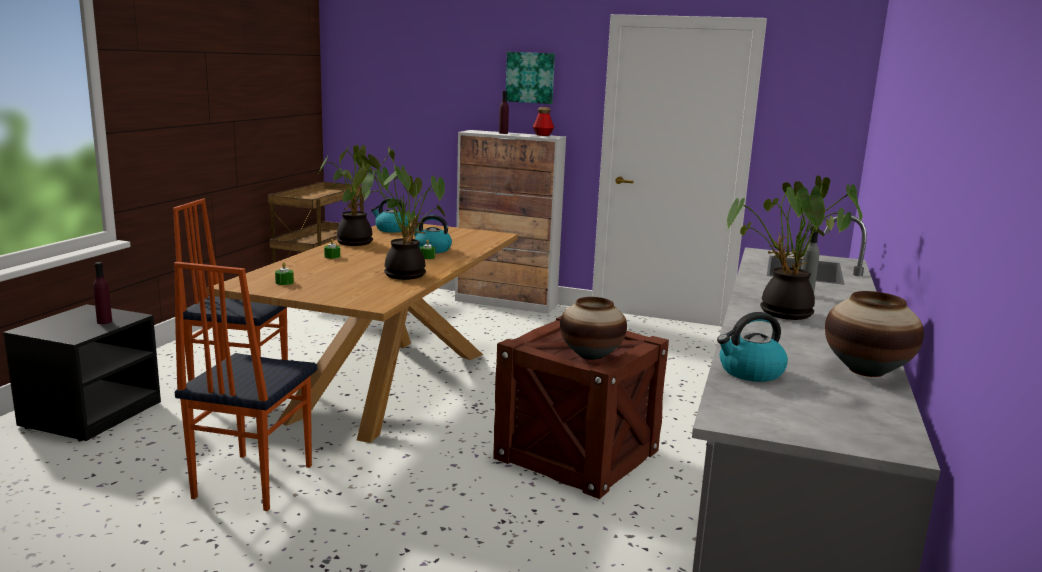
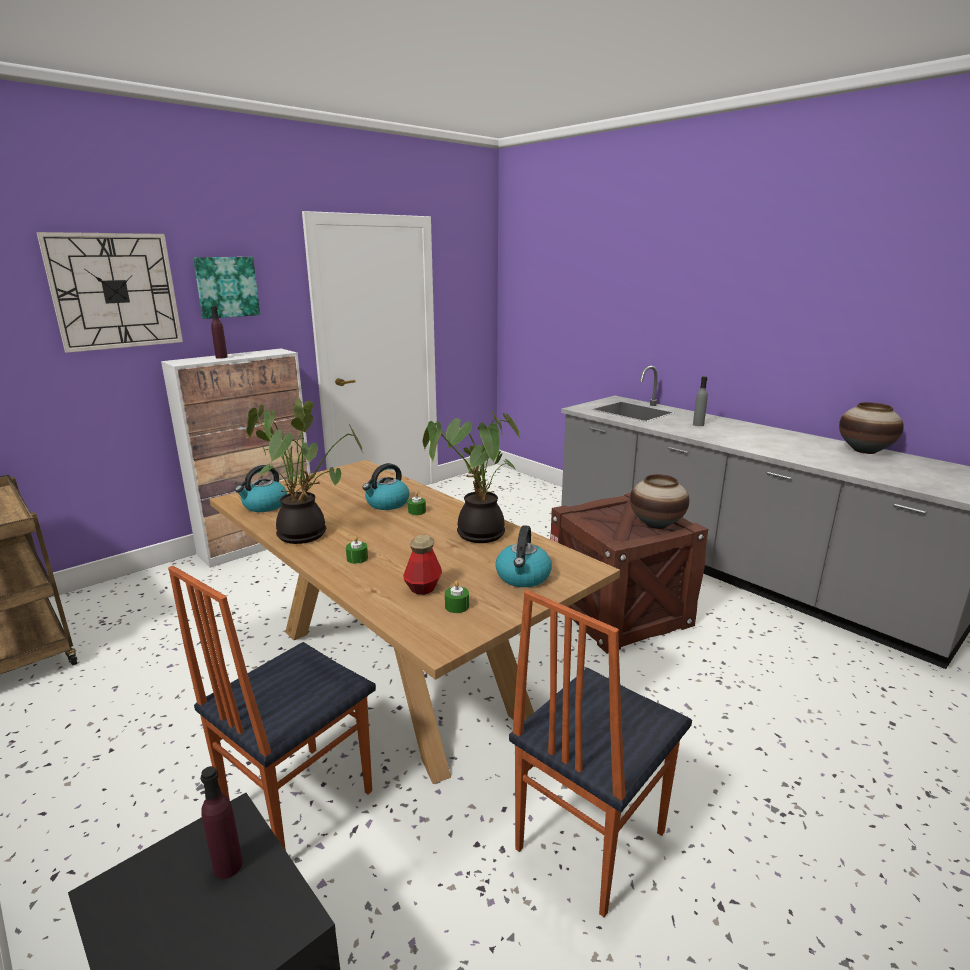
camera: 60 degrees left, 5 degrees up
(251, 482) = (587, 840): chair -> chair turned 90 degrees clockwise
(451, 74) = (115, 291): none -> wall clock
(543, 135) = (262, 351): bottle -> bottle (423, 588)
(750, 372) = (877, 474): kettle -> kettle (523, 577)
(782, 313) = (744, 439): potted plant -> none

